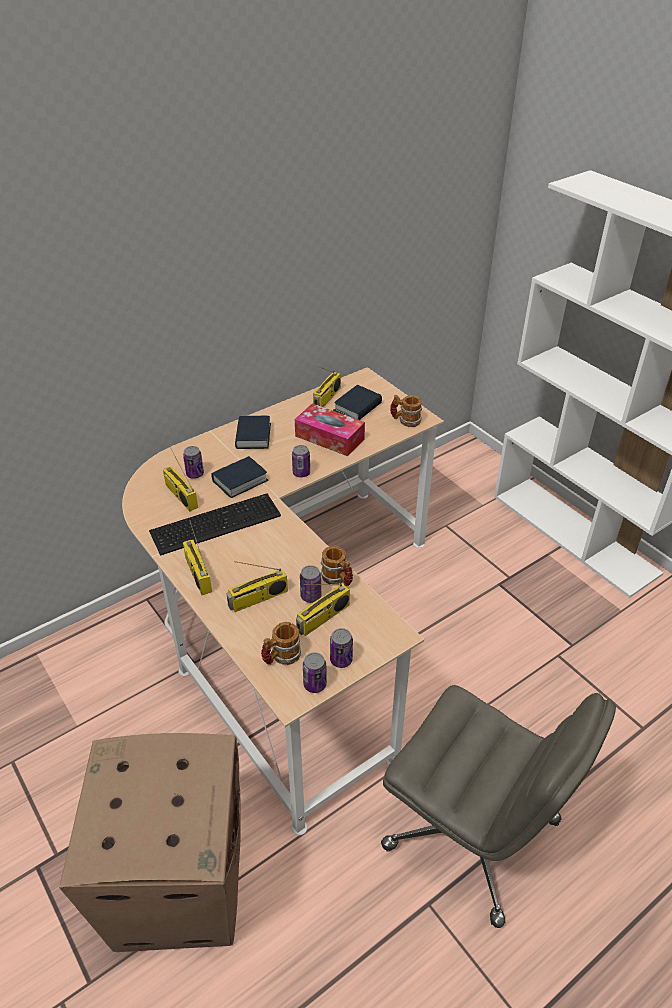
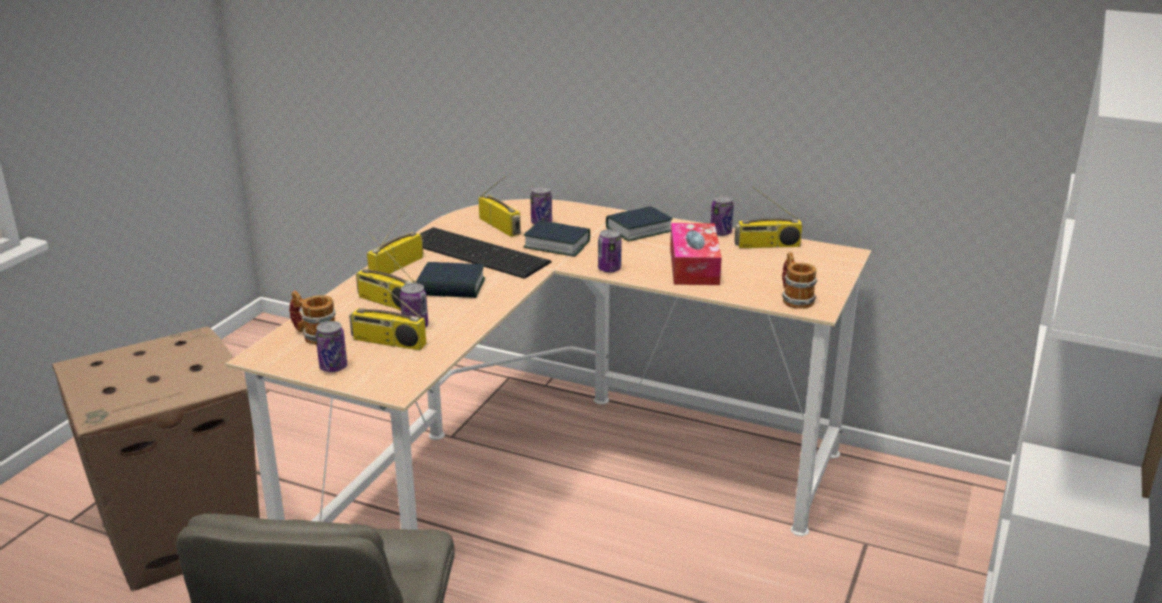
camera: 60 degrees right, 15 degrees down
(180, 495) = (501, 226): radio -> radio turned 120 degrees clockwise
(315, 684) = (288, 363): can -> can (720, 233)
(338, 579) = (455, 334): mug -> none
(358, 407) = (776, 266): book -> book (451, 287)

